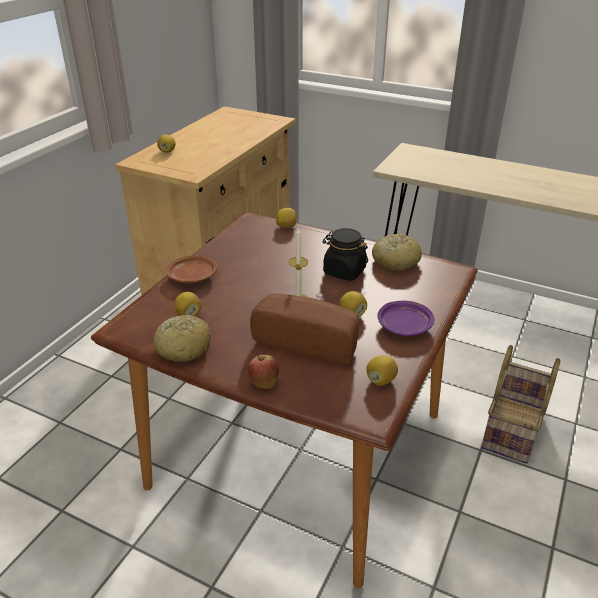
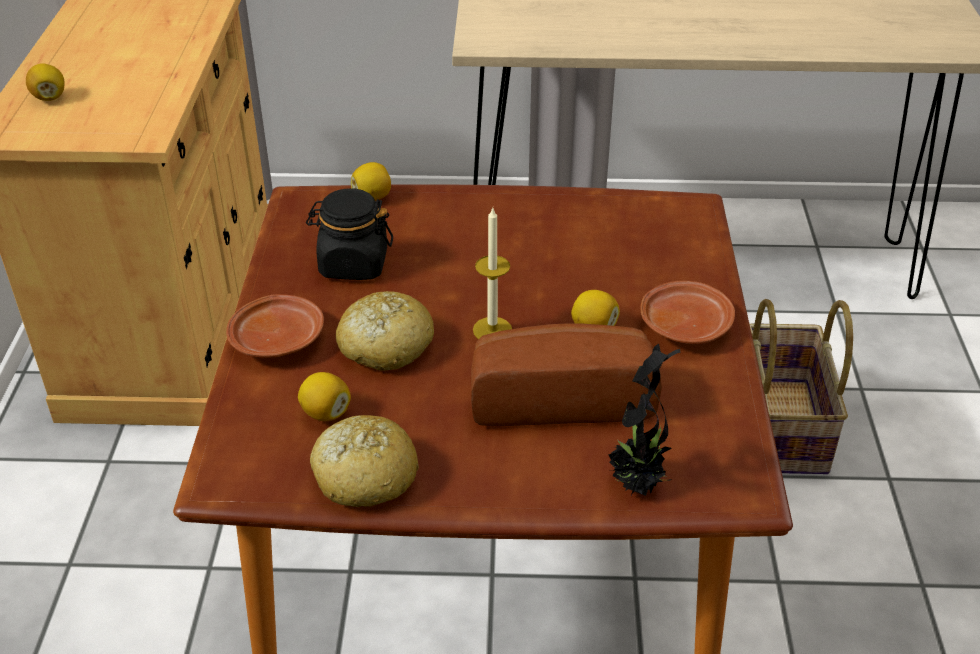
camera: 25 degrees left, 5 degrees up
(263, 382) = (543, 492): apple -> none
(316, 394) = (637, 484): none -> potted plant
(344, 271) = (528, 256): black jar -> black jar (353, 264)
(381, 380) = (713, 427): lemon -> none
(395, 261) = (594, 215): bread -> bread (385, 346)
(404, 326) = (685, 325): purple plate -> brown plate

